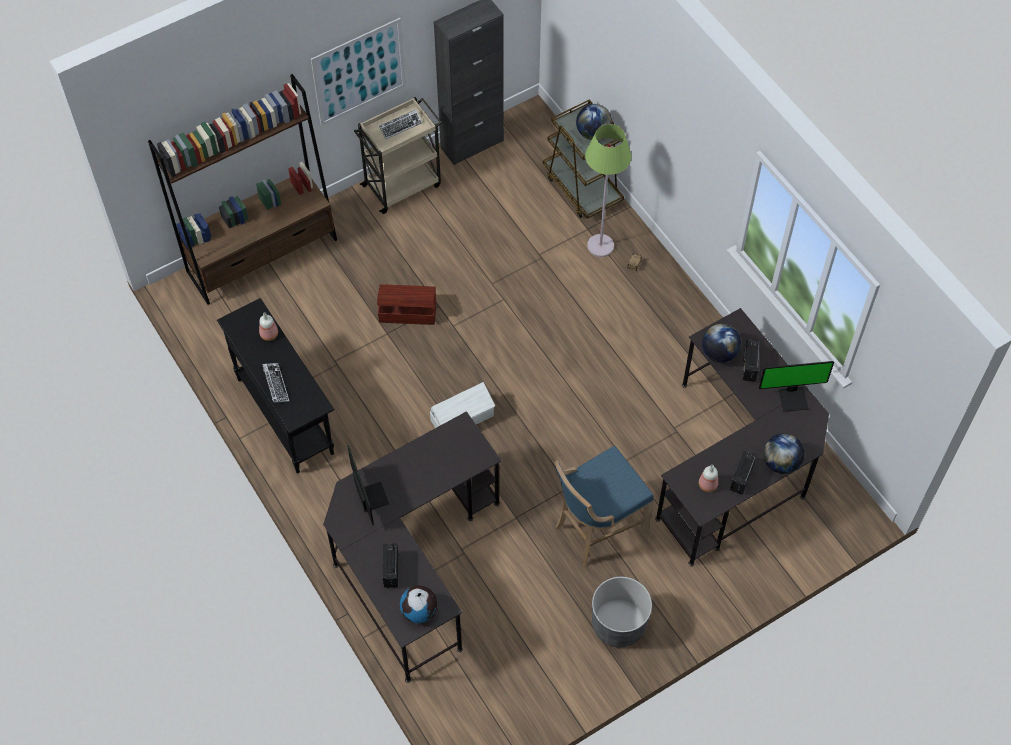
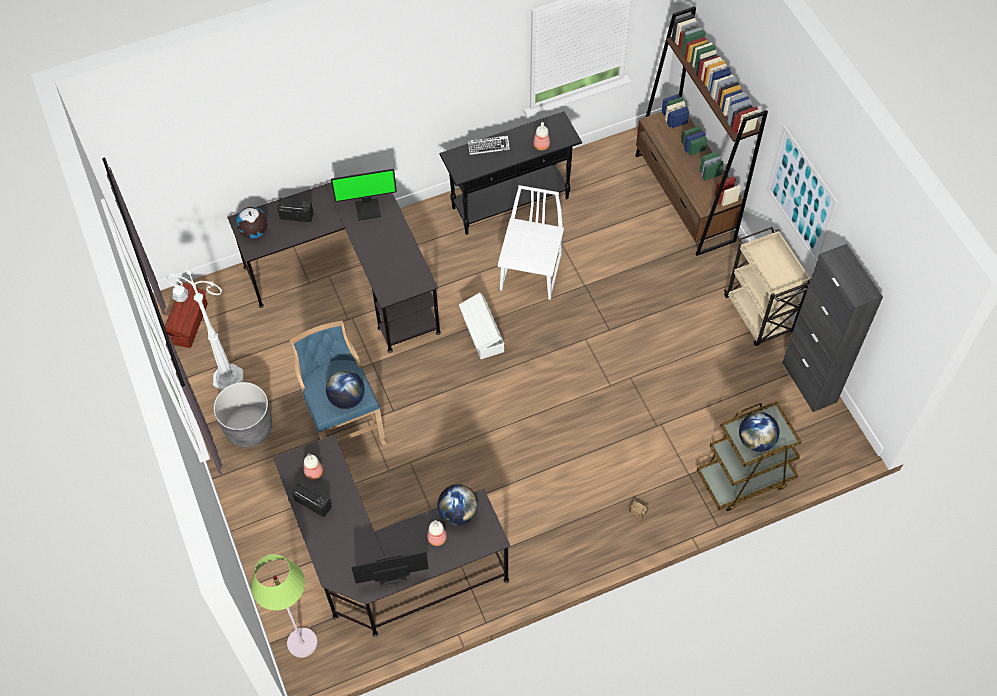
camera: 100 degrees right, 0 degrees up
(377, 383) = (531, 272): none -> white chair
(400, 126) = (777, 267): keyboard -> none
(407, 312) = (606, 303): brown storage box -> brown storage box (188, 323)
(560, 664) = (226, 377): none -> white floor lamp
(600, 246) = (665, 483): green floor lamp -> green floor lamp (302, 643)
(749, 366) = (436, 538): radio -> bottle
(781, 463) = (320, 543): globe -> globe (347, 399)
(793, 398) = (391, 572): monitor -> monitor turned 75 degrees clockwise

